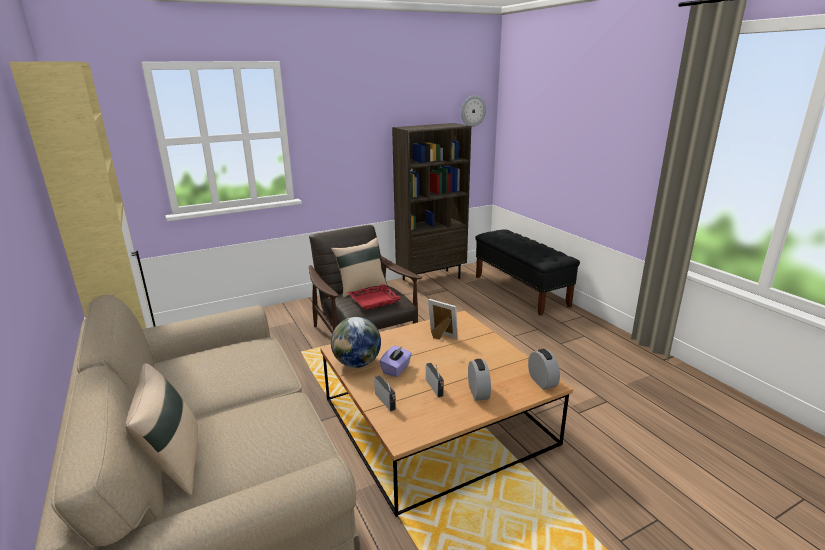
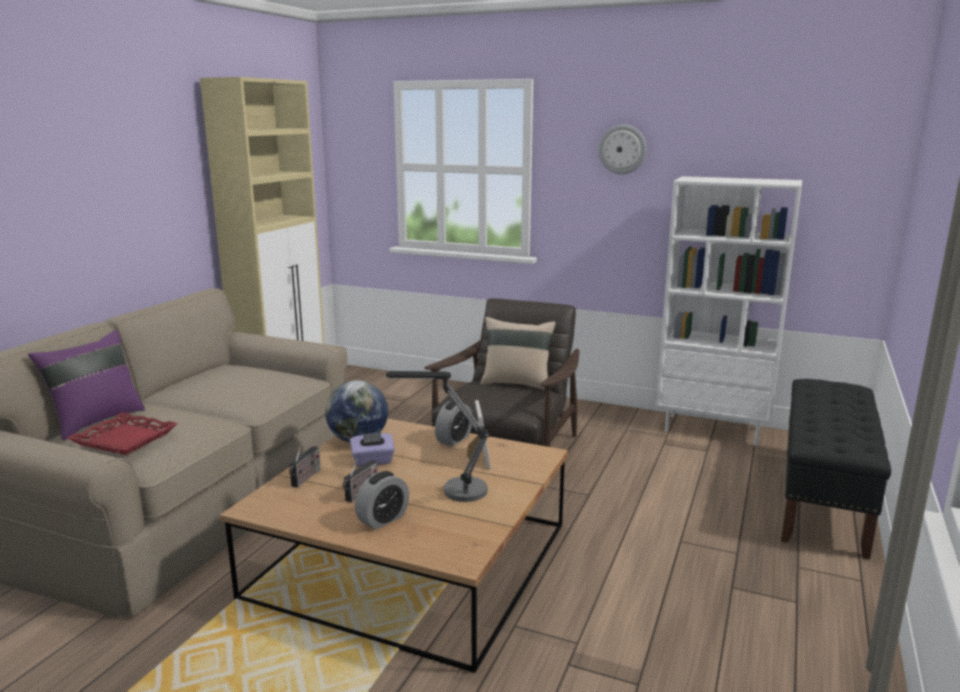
camera: 50 degrees right, 5 degrees down
(174, 464) = (96, 421): beige pillow -> purple pillow
(374, 300) = (497, 397): red tray -> red tray (125, 439)
(431, 278) = (713, 429): brown bookcase -> white bookcase
(468, 358) = (452, 489): none -> table lamp
(472, 111) = (851, 163): wall clock -> wall clock (622, 149)
(542, 382) = (461, 552): alarm clock -> alarm clock (454, 440)

